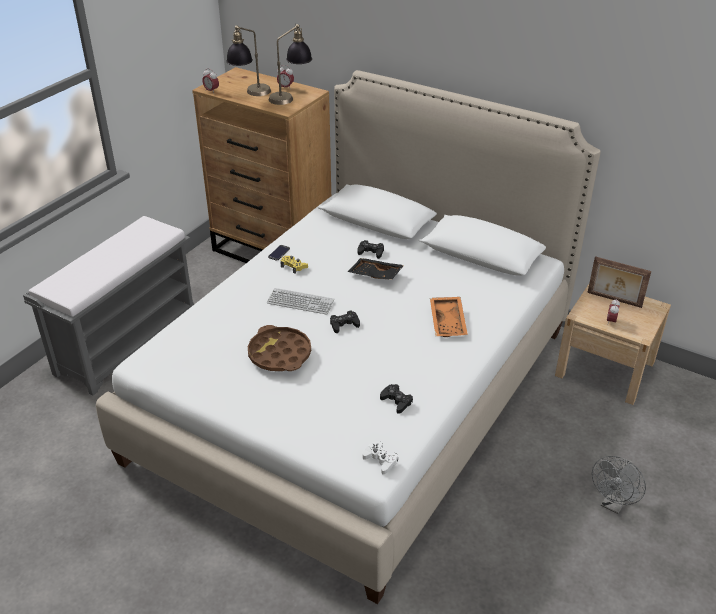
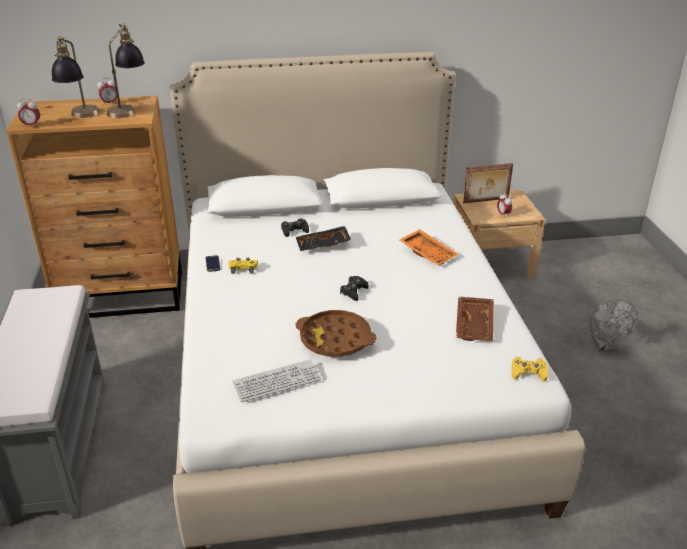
camera: 40 degrees left, 5 degrees down
(300, 302) = (291, 292): keyboard -> keyboard (277, 382)
(380, 460) = (528, 373): white game controller -> yellow game controller
(396, 401) = (475, 325): black game controller -> brown tray

